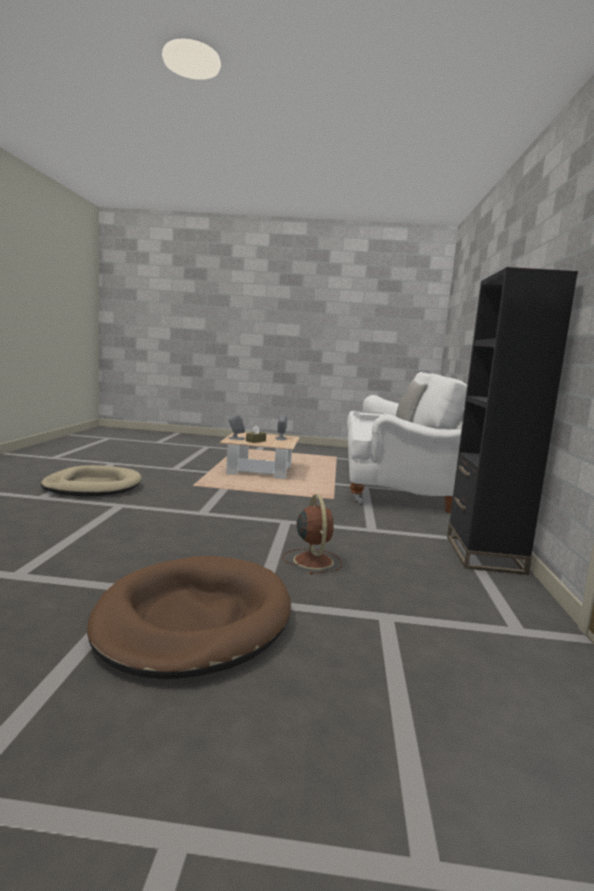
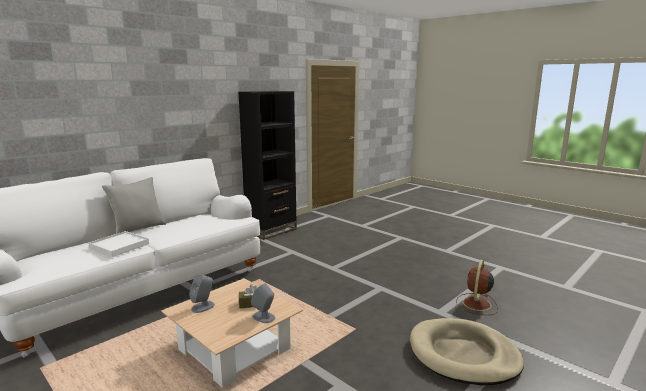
camera: 140 degrees left, 5 degrees up
(194, 620) = (429, 237): brown dog bed -> none
(312, 560) = (356, 245): brown fan -> brown fan (476, 304)

